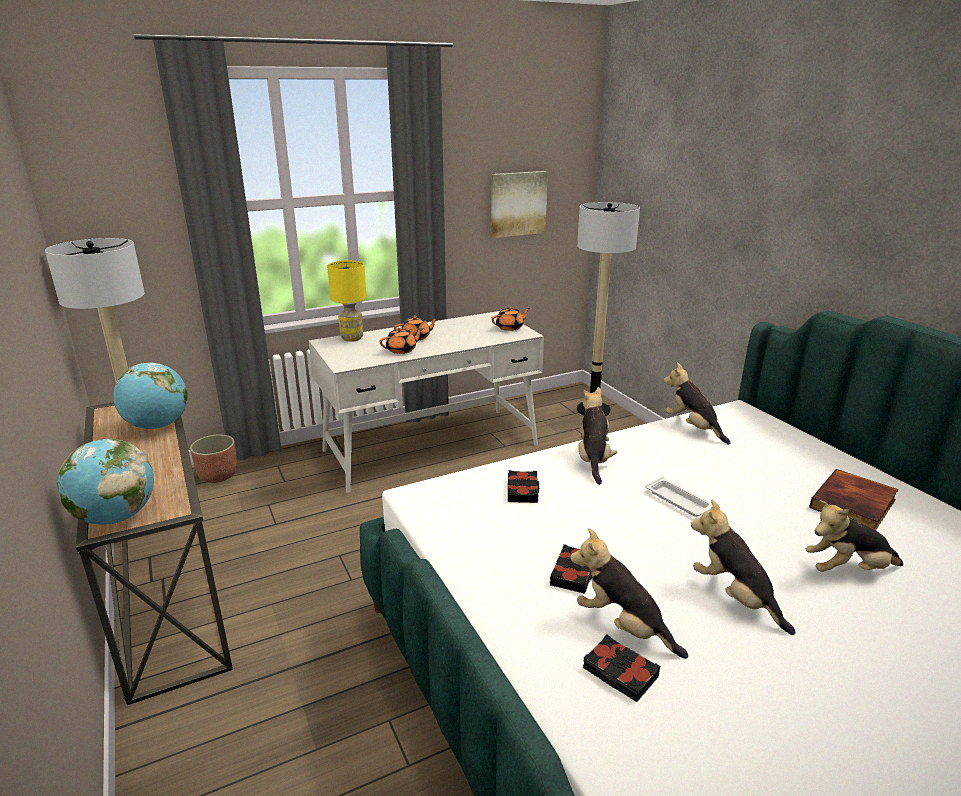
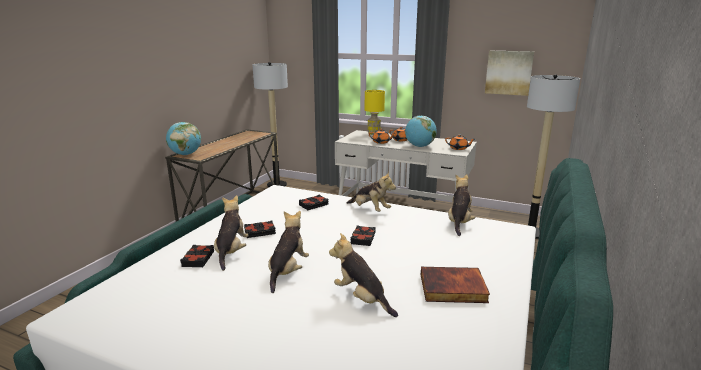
camera: 50 degrees right, 5 degrees down
(158, 426) = (248, 139): globe -> globe (419, 146)
(218, 475) = (307, 186): planter -> none
(593, 460) = (370, 210): plush toy -> plush toy turned 75 degrees clockwise
(679, 501) = (362, 238): white tray -> black book

